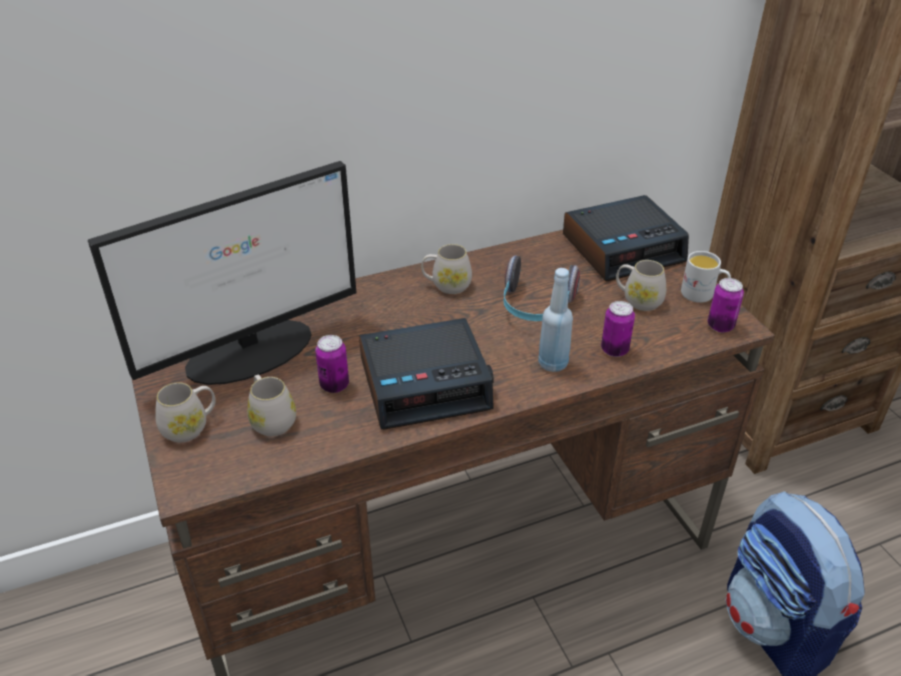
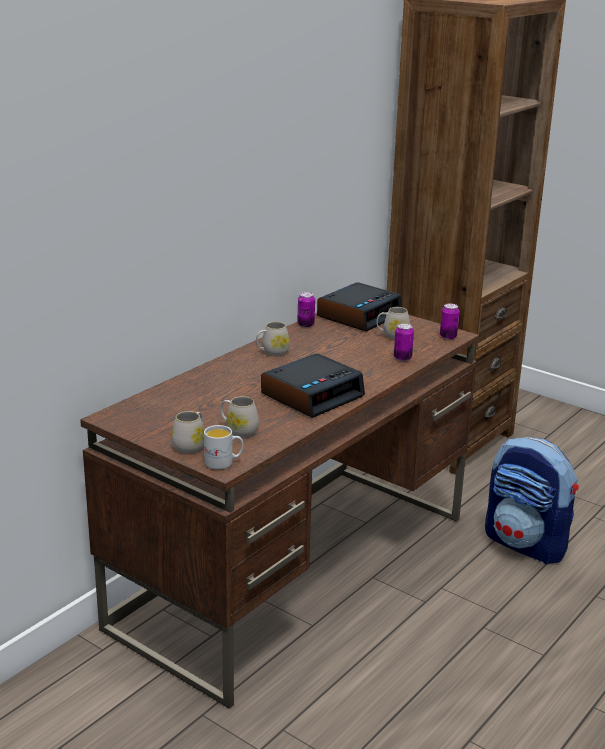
camera: 30 degrees left, 15 degrees down
(252, 351) = (185, 406): monitor -> none
(334, 385) = (258, 408): can -> can (305, 324)
(536, 307) = (338, 350): headphones -> none
(552, 363) = (375, 371): blue bottle -> none
(703, 295) = (425, 326): white mug -> white mug (223, 463)

